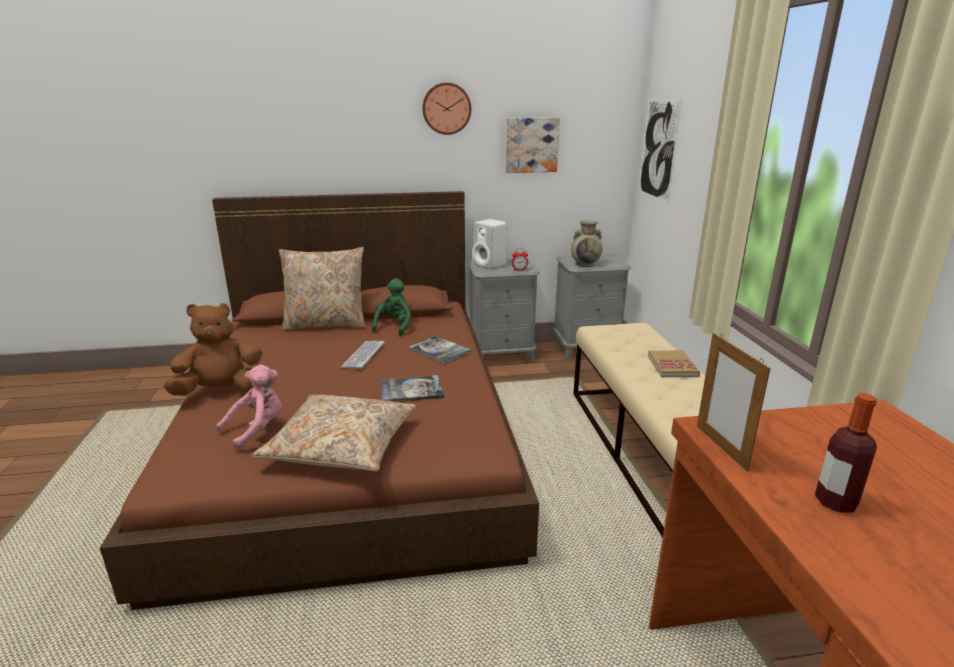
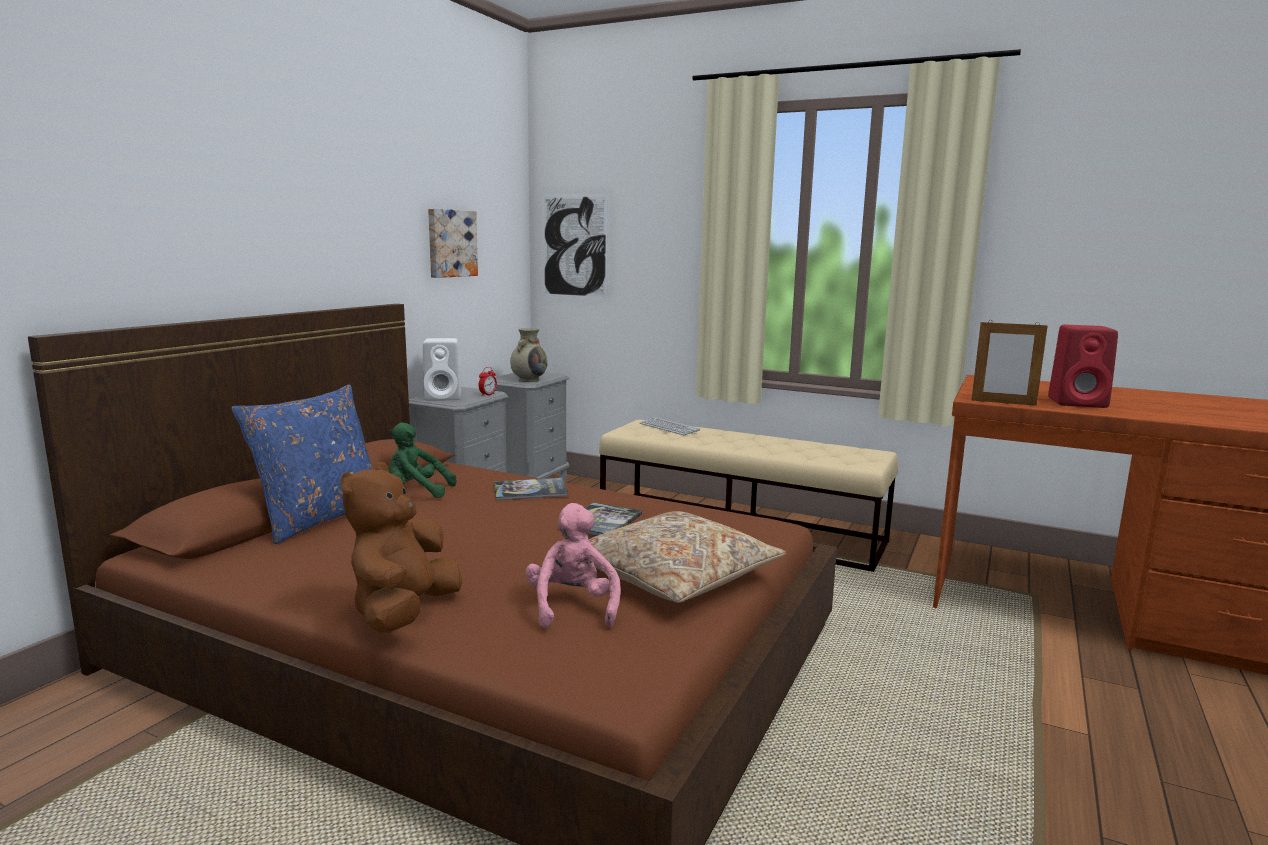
camera: 55 degrees left, 10 degrees down
(326, 324) = (319, 518): beige pillow -> blue pillow
(363, 355) = (469, 521): keyboard -> keyboard (669, 427)
(394, 326) = (417, 492): green plush toy -> green plush toy turned 45 degrees counterclockwise
(446, 108) = (369, 192): wall clock -> none
(672, 366) = (731, 435): book -> none
(835, 502) = (1079, 403): bottle -> red speaker

